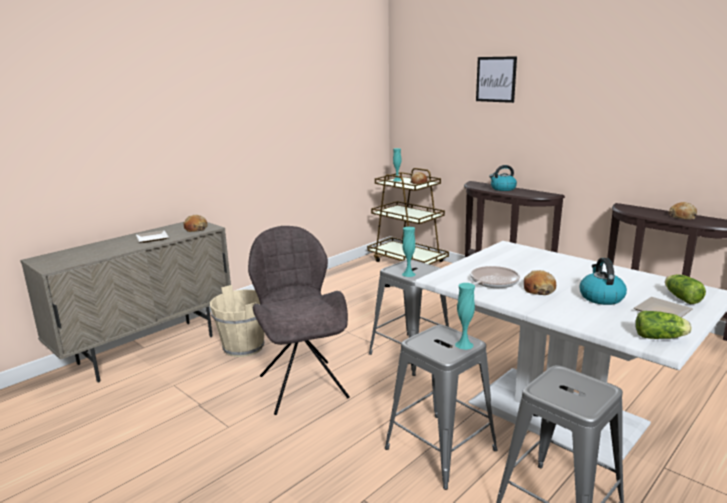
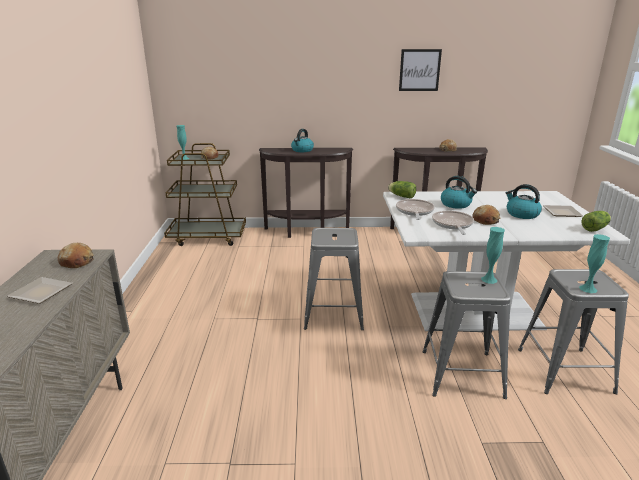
camera: 45 degrees left, 5 degrees up
(244, 347) = (179, 381): beige bucket -> none
(302, 385) = (295, 384): grey chair -> none
(408, 274) = (342, 241): turquoise vase -> turquoise vase (588, 289)
(485, 262) = (414, 211): none -> frying pan
(496, 79) = (278, 50): picture -> picture (419, 70)
(547, 269) = (456, 204): none -> kettle
(681, 297) = (548, 201): lettuce -> lettuce (401, 196)

